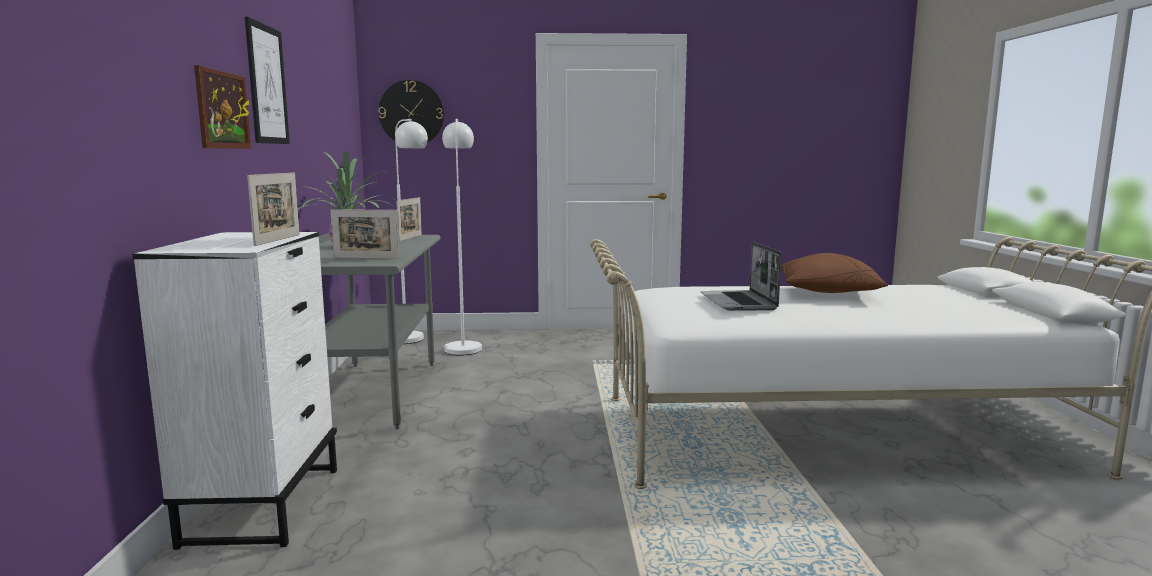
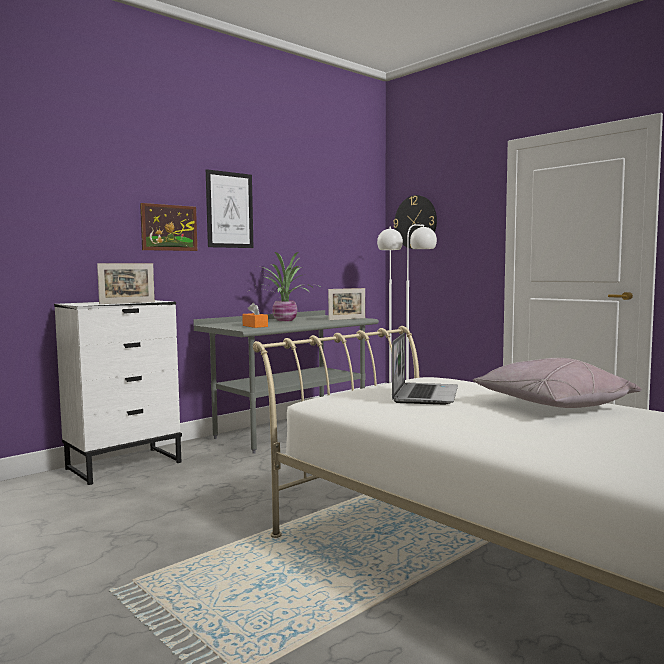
camera: 50 degrees right, 5 degrees down
(366, 258) = (255, 326): picture frame -> orange tissue box
(739, 302) = (424, 395): laptop -> laptop turned 150 degrees clockwise
(828, 293) = (552, 406): brown pillow -> purple pillow

